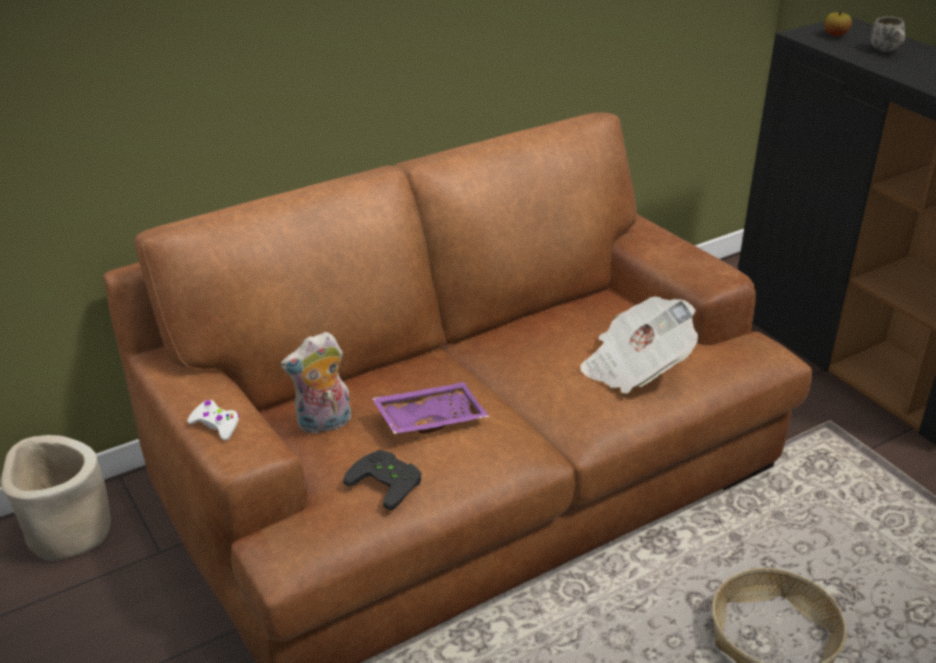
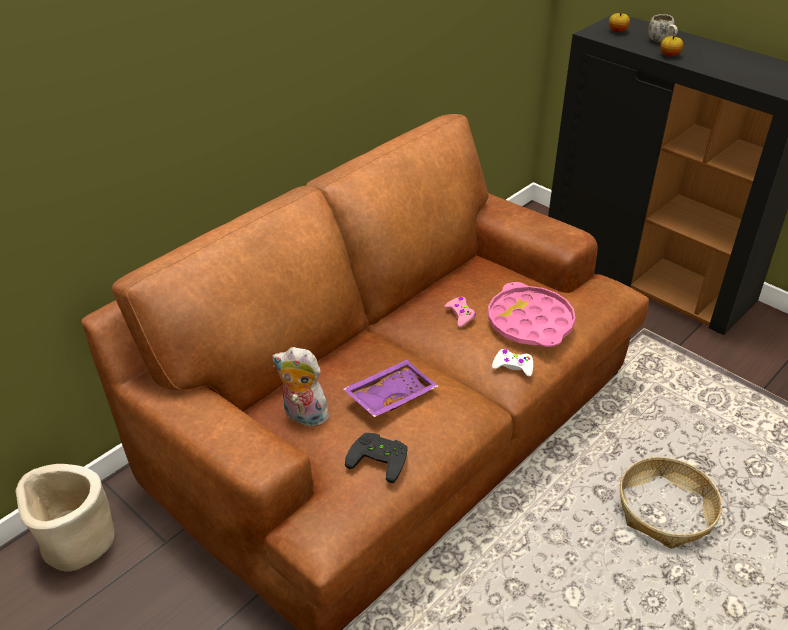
camera: 15 degrees left, 5 degrees up
(216, 425) = (227, 439): white game controller -> white game controller (513, 366)
(323, 424) = (303, 416): plush toy -> plush toy turned 60 degrees clockwise
(554, 347) = (460, 315): none -> pink game controller
(635, 368) = (530, 322): newspaper -> pink tray
(888, 66) = (669, 55): none -> apple

